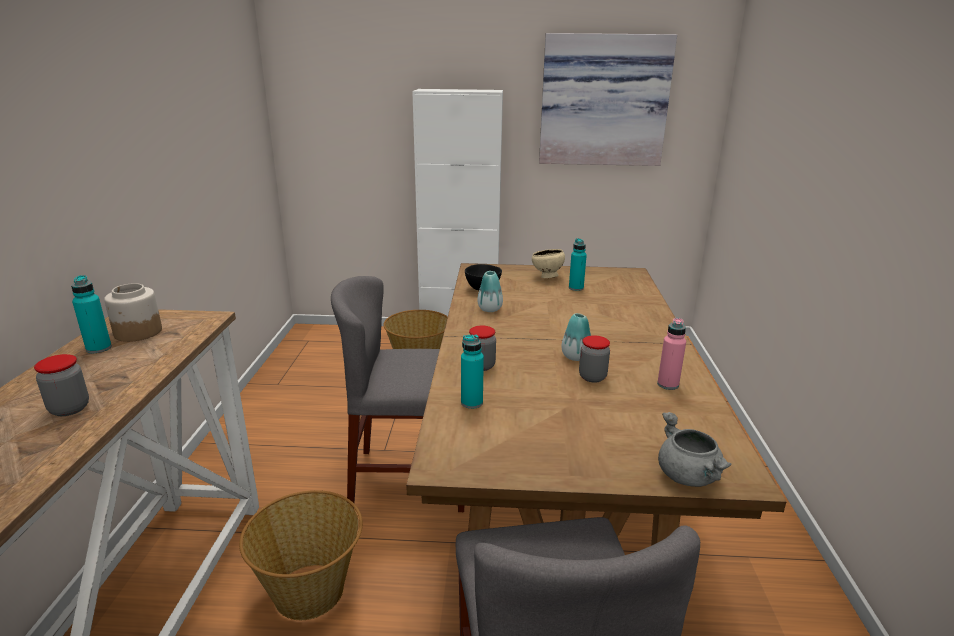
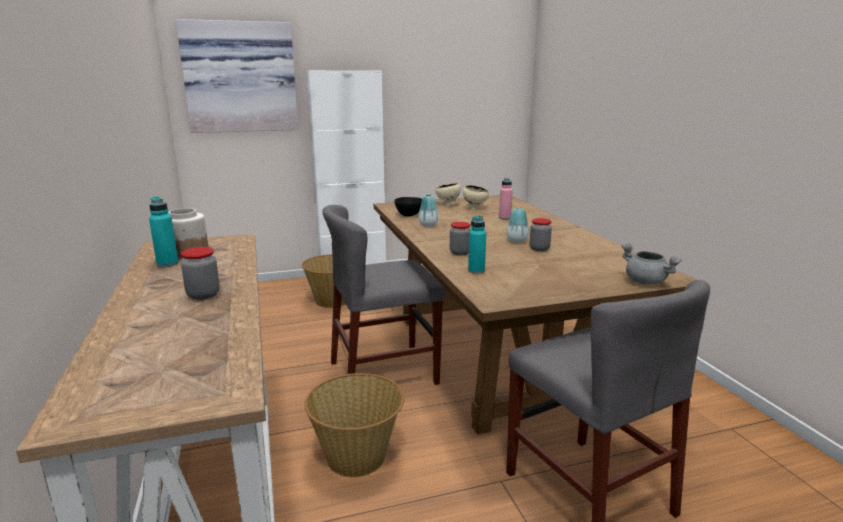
camera: 20 degrees left, 5 degrees down
(576, 288) = (475, 208): turquoise bottle -> beige bowl
(603, 101) = (449, 78): picture -> picture (240, 77)
(668, 384) = (588, 246): pink bottle -> pink bottle (504, 218)

